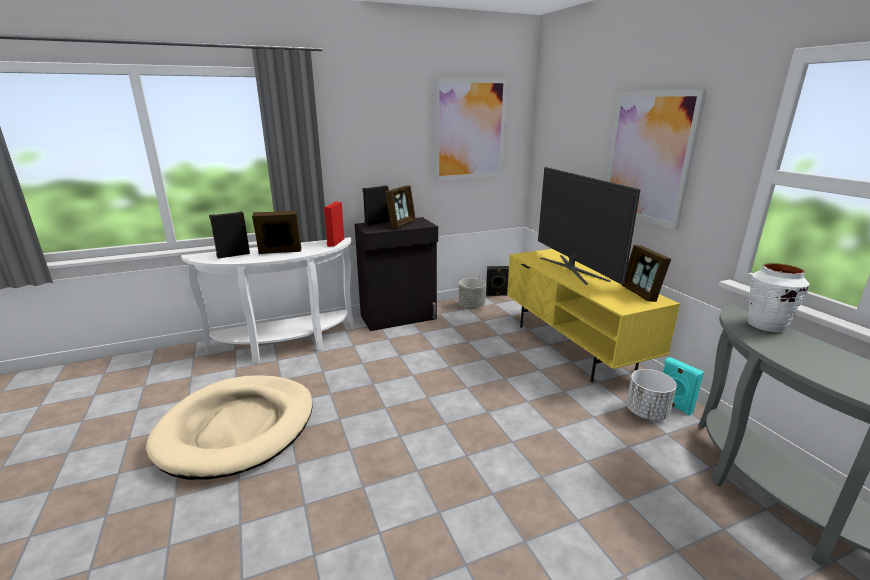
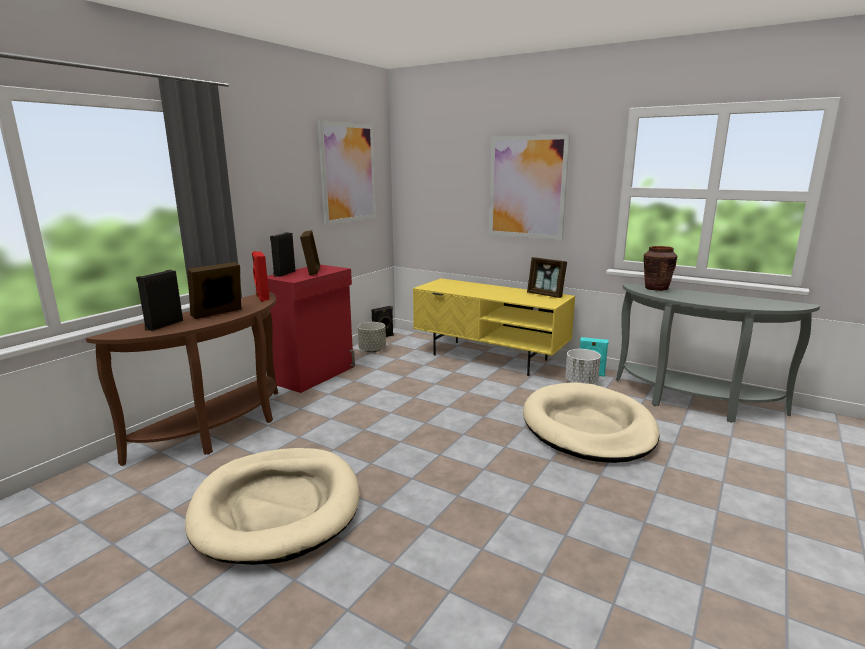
camera: 35 degrees left, 5 degrees down
(285, 345) = (222, 430): white console table -> brown console table
(399, 317) = (315, 375): black cabinet -> red cabinet
(573, 269) = (478, 289): television -> none
(584, 474) = (588, 427): none -> beige dog bed
(765, 326) = (656, 288): white vase -> brown vase

